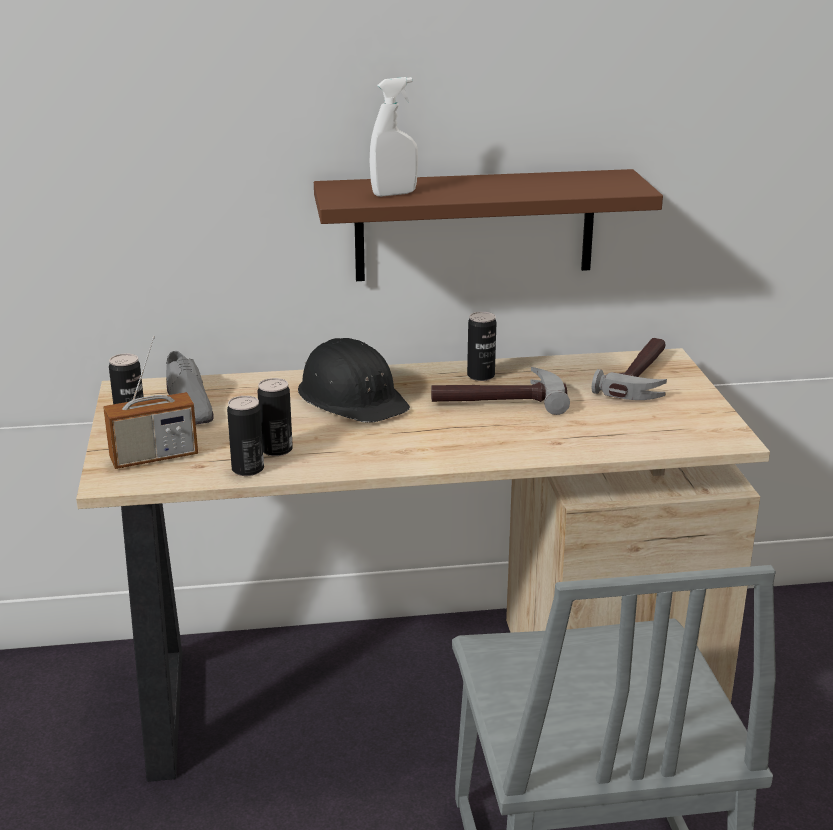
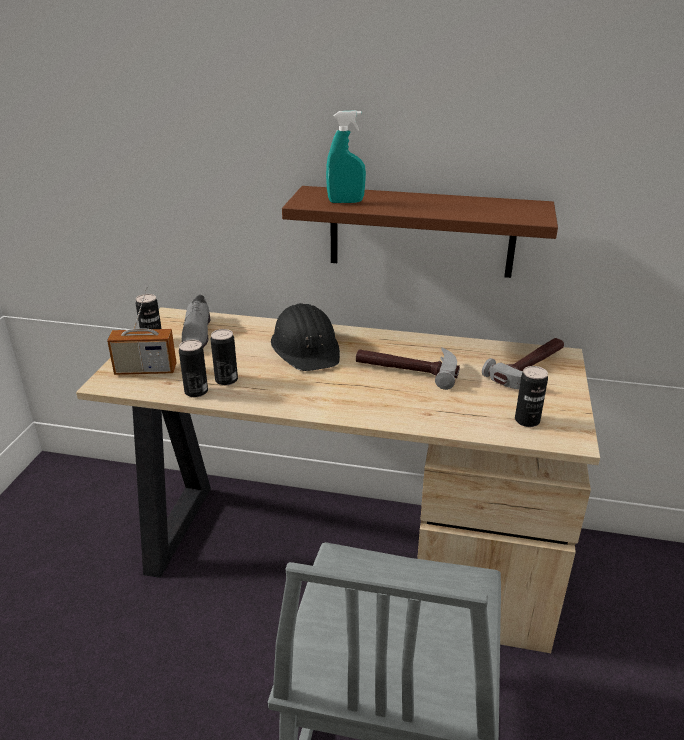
camera: 20 degrees right, 5 degrees up
(394, 194) = (345, 202): white spray bottle -> turquoise spray bottle
(481, 376) = (409, 346): can -> can (527, 420)

